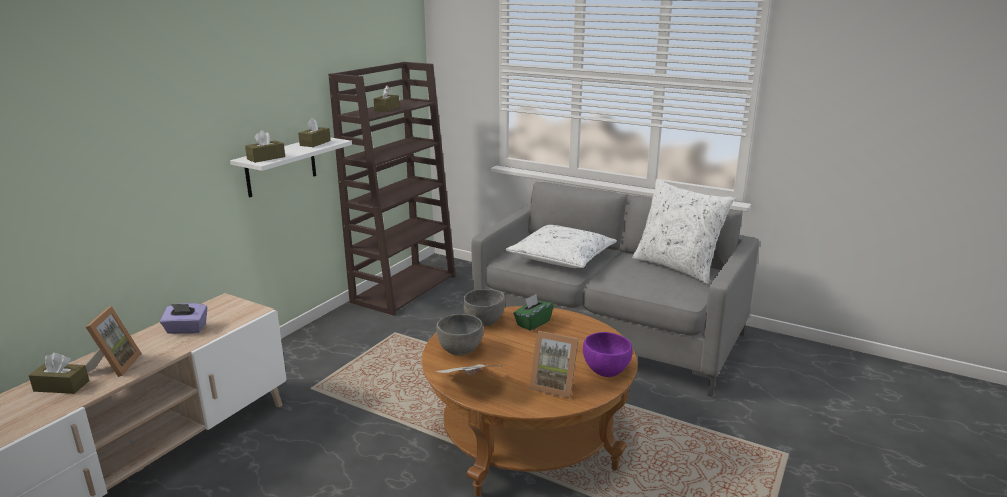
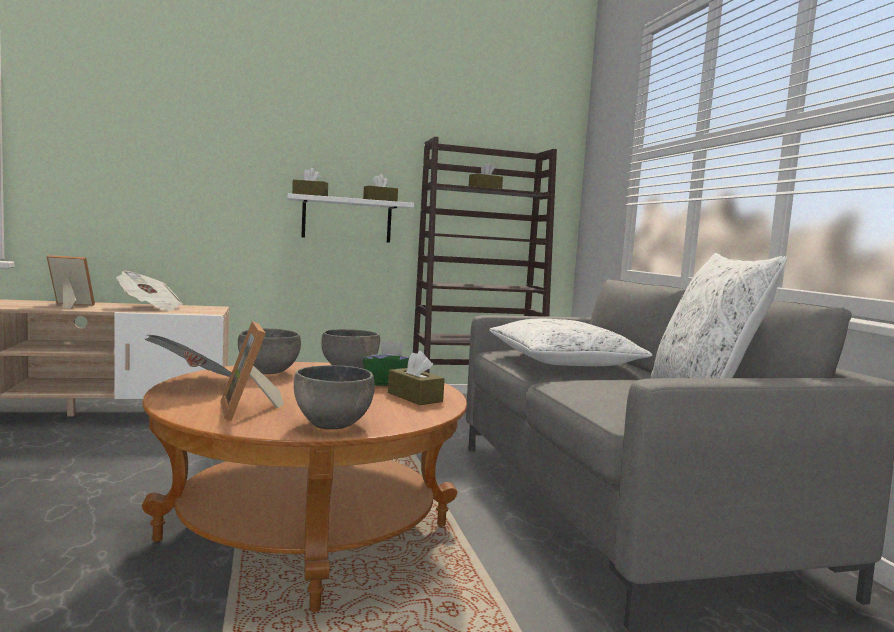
camera: 45 degrees right, 15 degrees down
(61, 386) = (24, 303): brown tissue box -> brown tissue box (414, 397)
(114, 366) = (68, 305): picture frame -> picture frame turned 135 degrees counterclockwise
(186, 329) = (150, 307): purple tissue box -> newspaper
(606, 371) = (332, 425): purple bowl -> grey bowl

